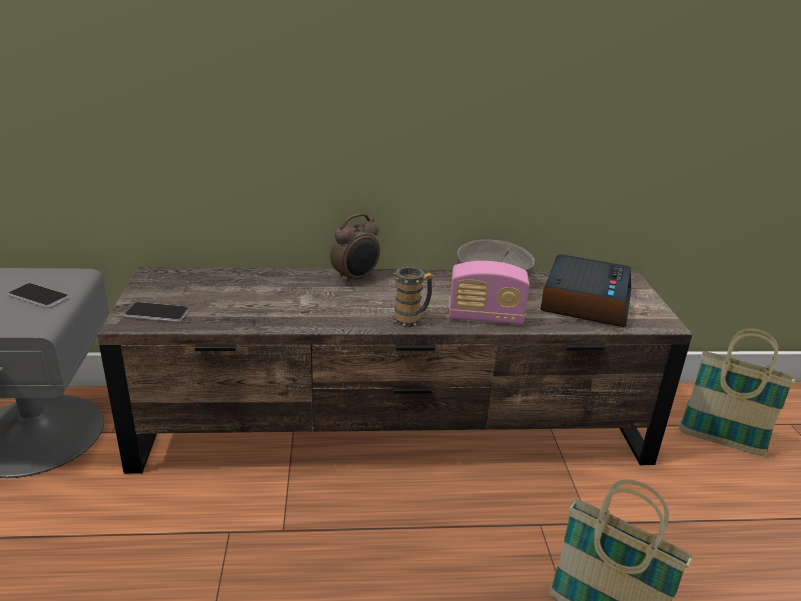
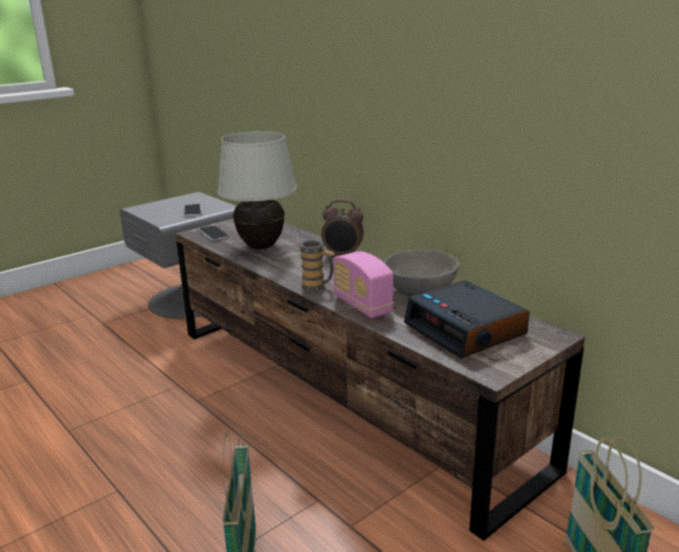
camera: 55 degrees right, 5 degrees down
(255, 304) = (261, 246): none -> white table lamp
(585, 300) = (466, 330): alarm clock -> alarm clock turned 75 degrees clockwise

